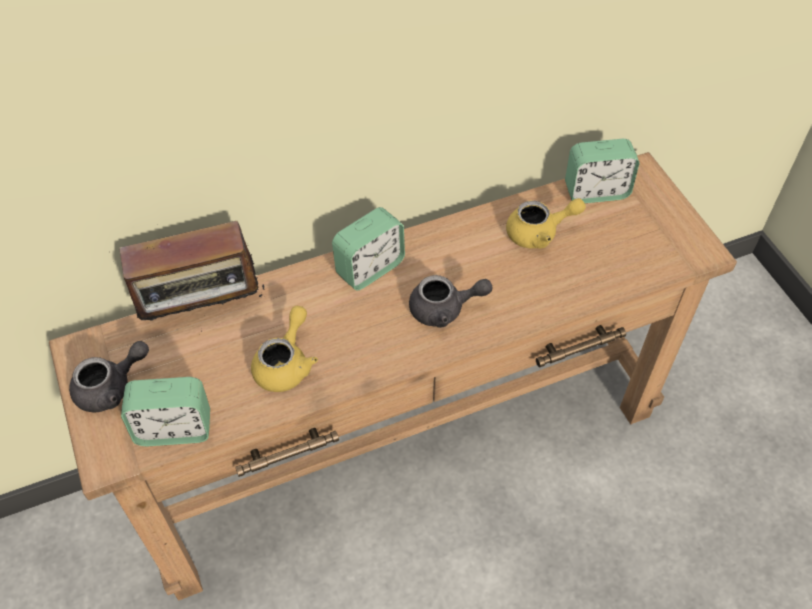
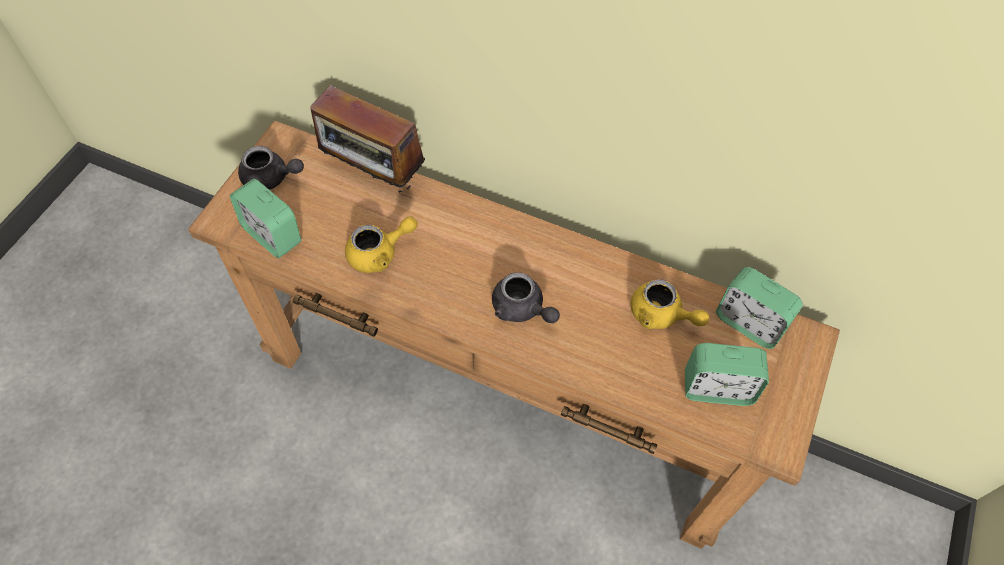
camera: 45 degrees right, 5 degrees up
(370, 268) = (508, 236): alarm clock -> alarm clock (717, 388)

